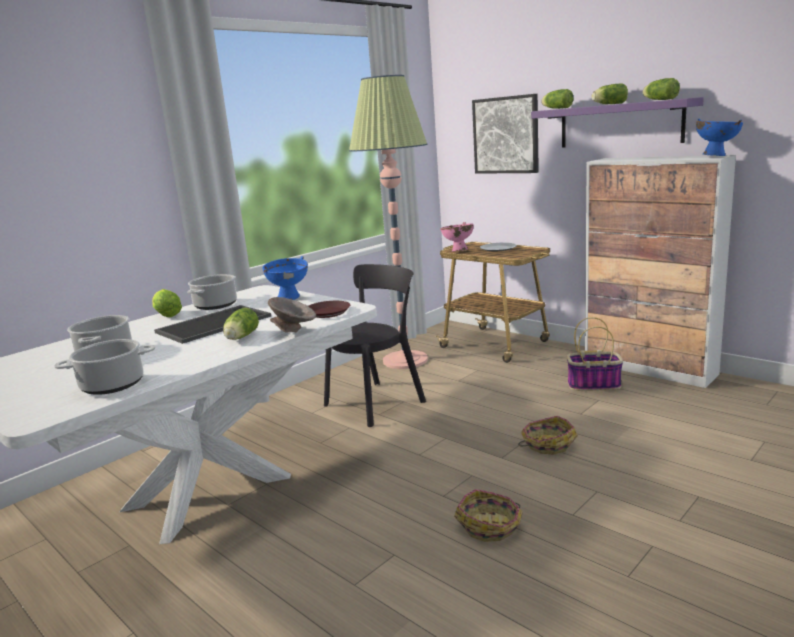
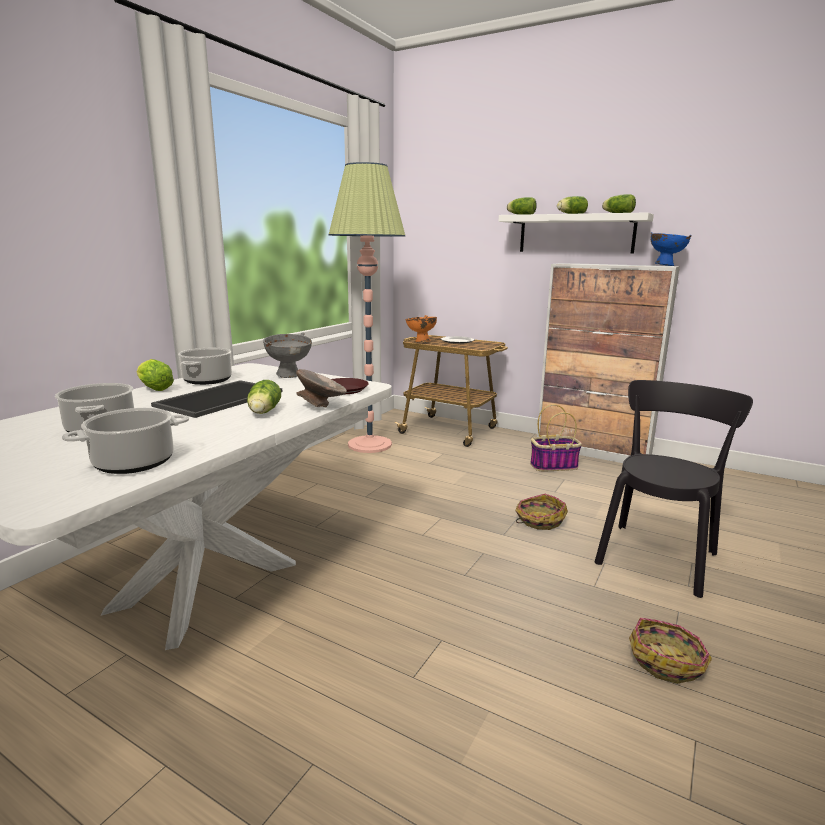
camera: 15 degrees left, 0 degrees up
(290, 298) = (290, 376): blue bowl -> grey bowl
(378, 402) = (359, 484): black chair -> black chair (657, 555)
(458, 251) = (420, 342): pink bowl -> orange bowl
(490, 526) = (524, 602): basket -> basket (667, 661)
(506, 135) = (465, 237): picture -> none
(620, 124) = (576, 234): purple shelf -> white shelf

